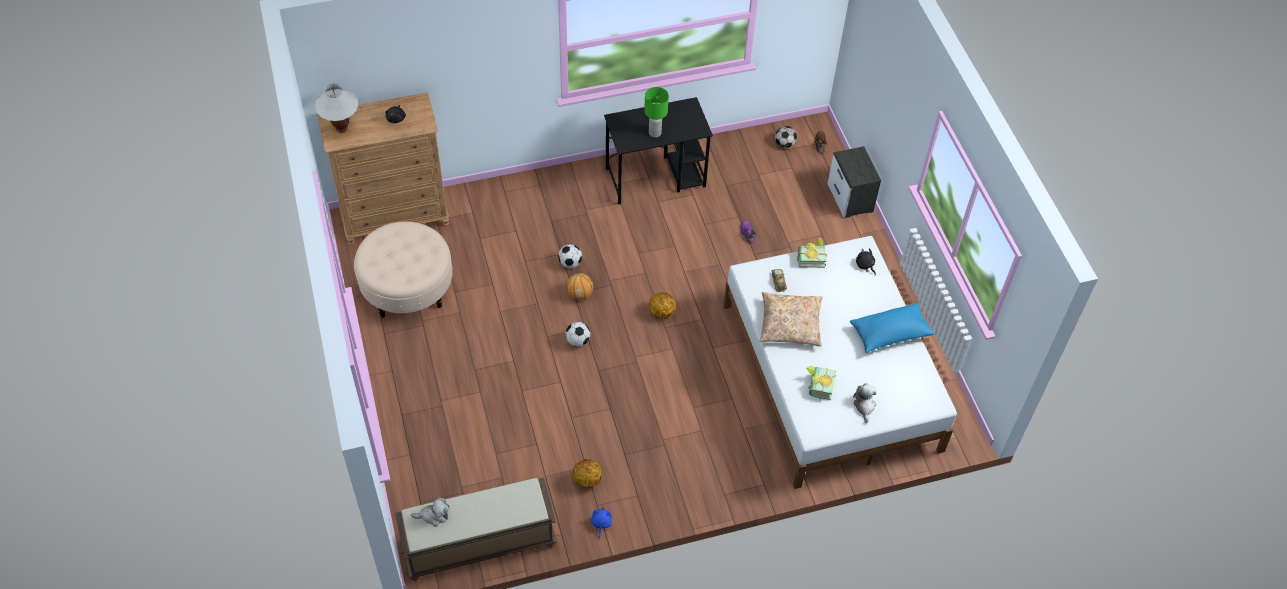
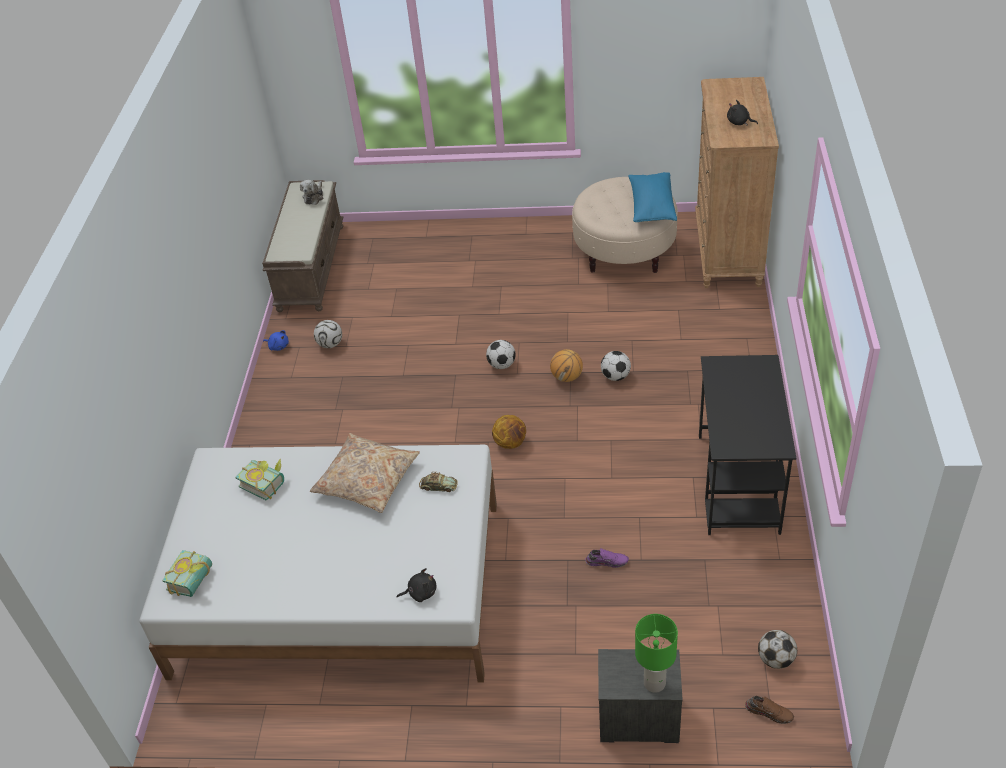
camera: 115 degrees right, 10 degrees down
(341, 128) = (733, 89): white table lamp -> none
(586, 480) = (330, 344): basketball -> football
(654, 133) = (730, 397): green table lamp -> green table lamp (655, 683)
(810, 257) = (462, 532): book -> book (195, 581)
(864, 406) = (211, 521): plush toy -> none
(890, 334) = (295, 584): blue pillow -> blue pillow (651, 206)

